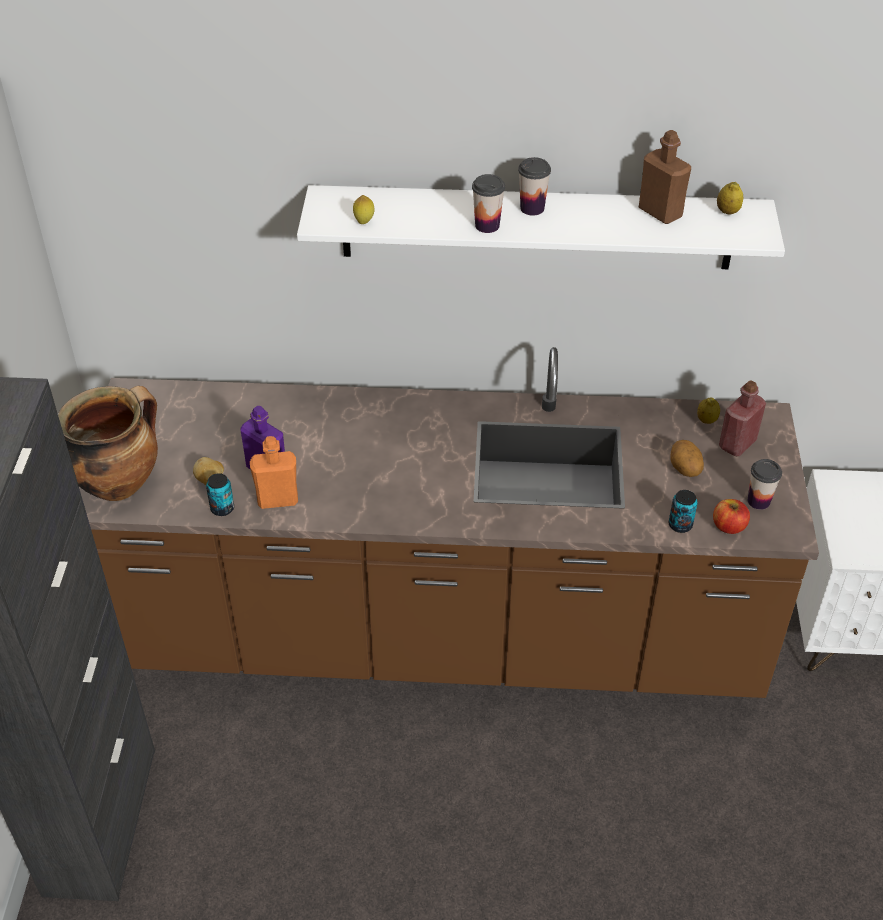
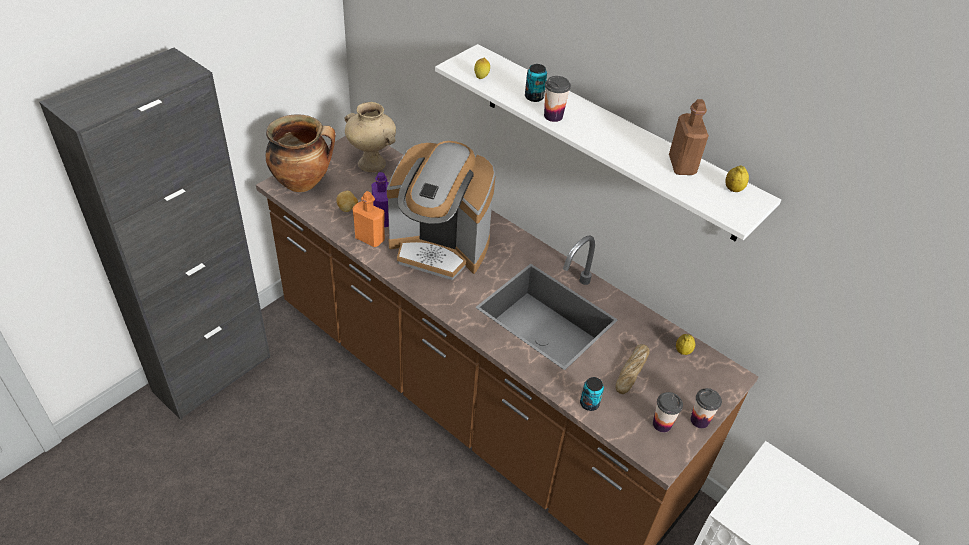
camera: 35 degrees right, 0 degrees up
(178, 412) = (372, 163): none -> beige vase
(222, 508) = (337, 226): can -> can (534, 97)
(366, 462) = (440, 247): none -> coffee machine
(532, 208) = (596, 120): cup -> cup (699, 420)
(684, 470) = (631, 372): potato -> bread
(728, 526) = (622, 426): apple -> none
(737, 444) = (688, 379): red bottle -> none

